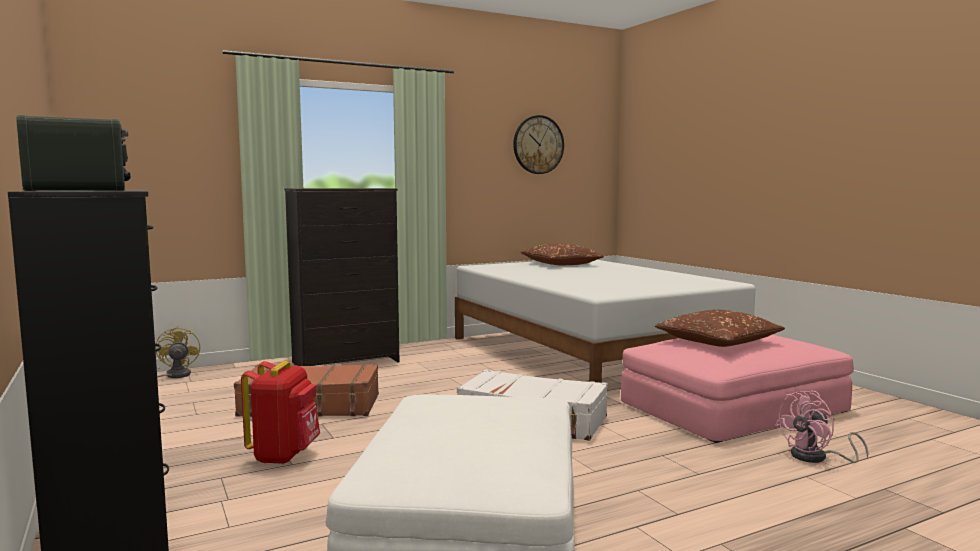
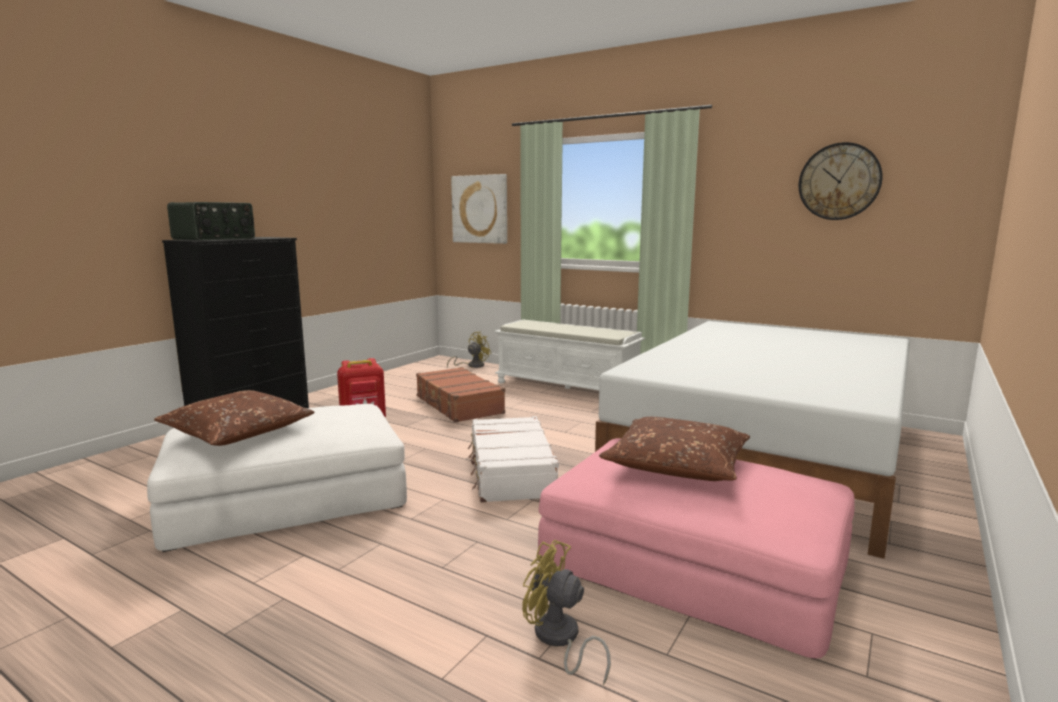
camera: 60 degrees right, 5 degrees up
(156, 157) = (480, 209): none -> picture
(347, 362) = (568, 387): black dresser -> white bench
(561, 264) = (818, 338): brown pillow -> brown pillow (238, 432)
(816, 458) = (559, 640): pink fan -> yellow fan

